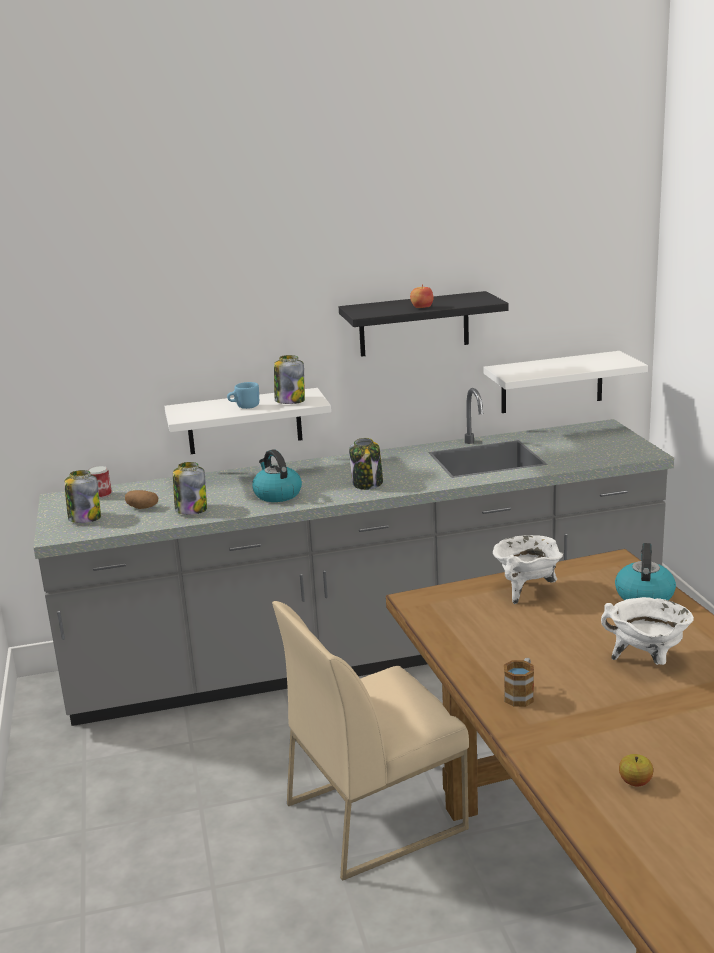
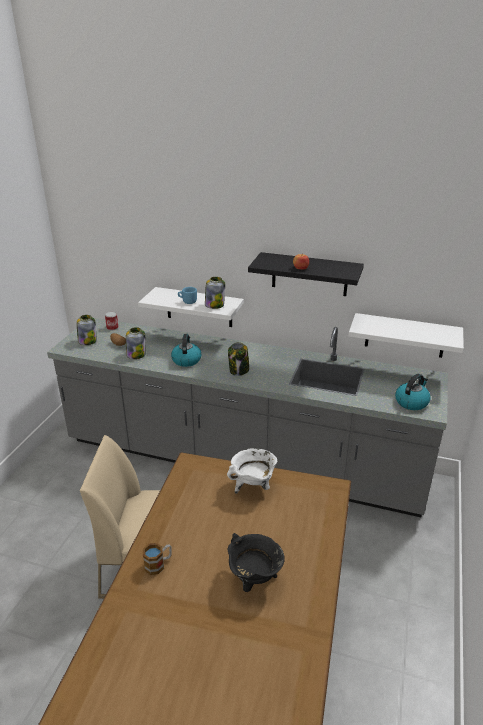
camera: 30 degrees right, 10 degrees up
(635, 782) = (136, 670): apple -> none
(644, 595) = (315, 525): kettle -> kettle (411, 402)
(647, 661) = (254, 580): white cooking pot -> black cooking pot

